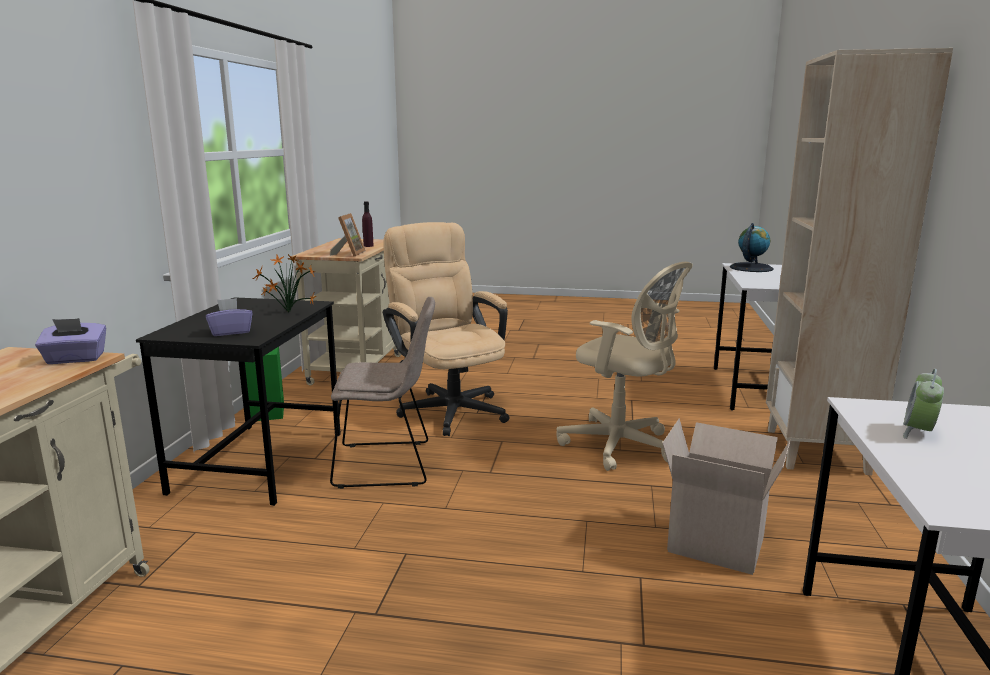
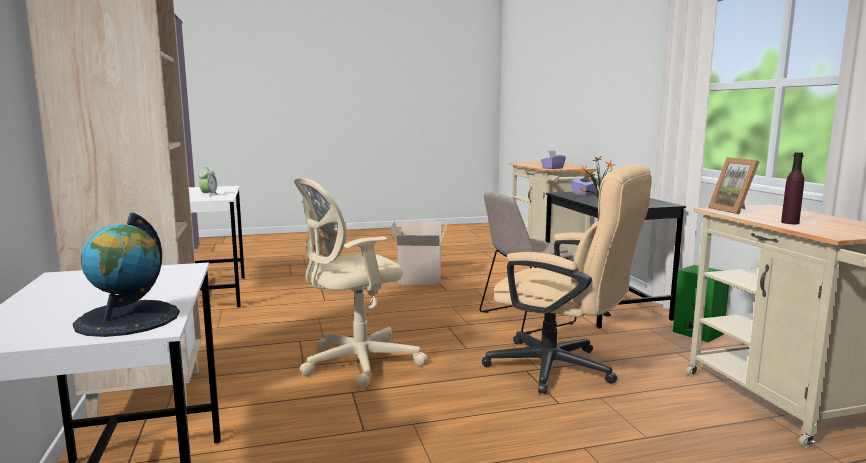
camera: 155 degrees right, 5 degrees down
(622, 446) = (355, 363): beige office chair -> beige office chair turned 45 degrees counterclockwise
(718, 543) = (279, 317): cardboard box -> cardboard box (419, 280)

